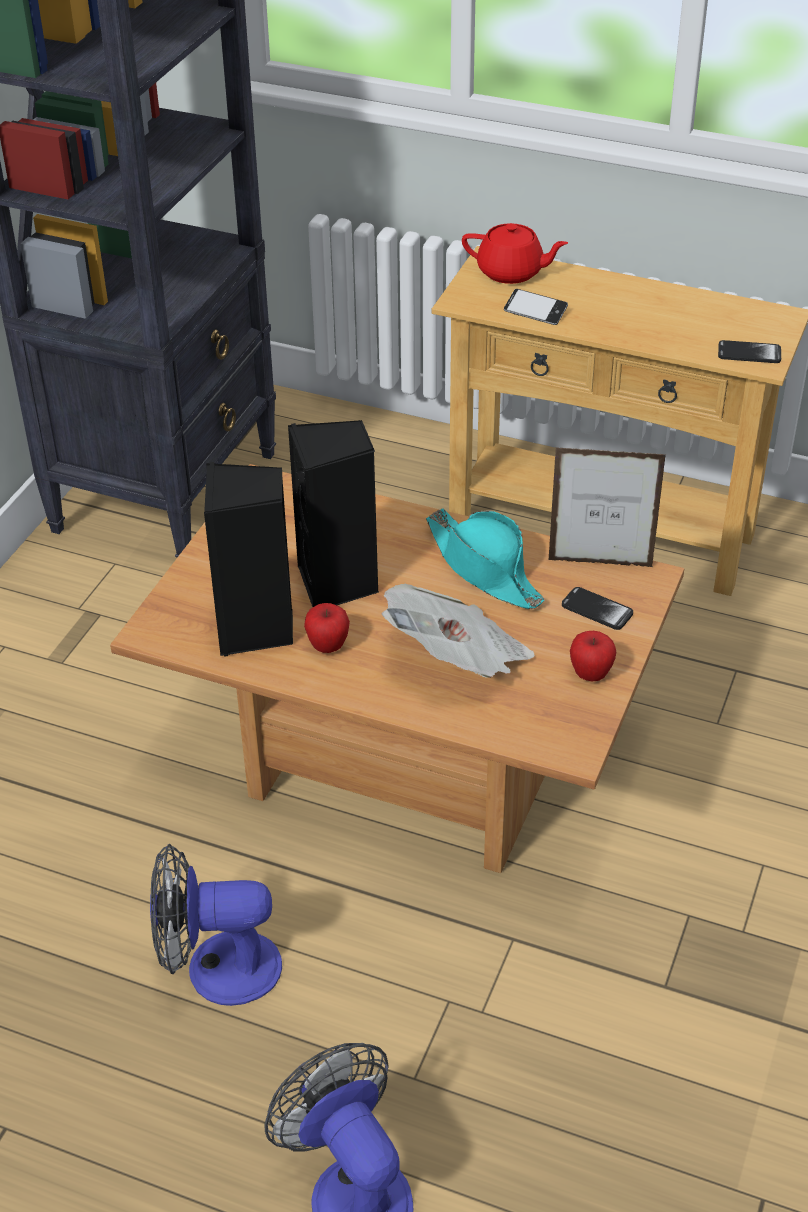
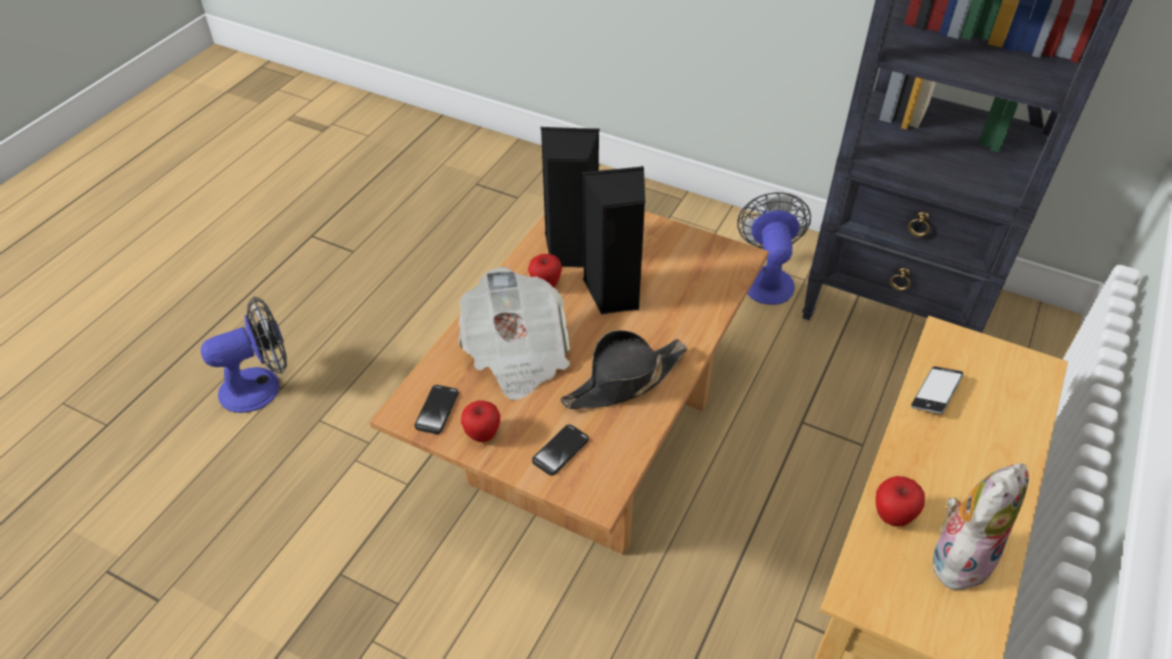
camera: 95 degrees right, 5 degrees up
(217, 969) = (427, 331): fan -> fan (767, 278)
(484, 568) = (624, 381): turquoise hat -> black hat
(511, 272) = (1014, 383): red teapot -> none
(600, 563) = (622, 462): picture frame -> none
(680, 342) = (892, 516): none -> apple
(707, 314) = (959, 556): none -> plush toy
(749, 353) = (875, 583): phone -> phone (437, 410)

